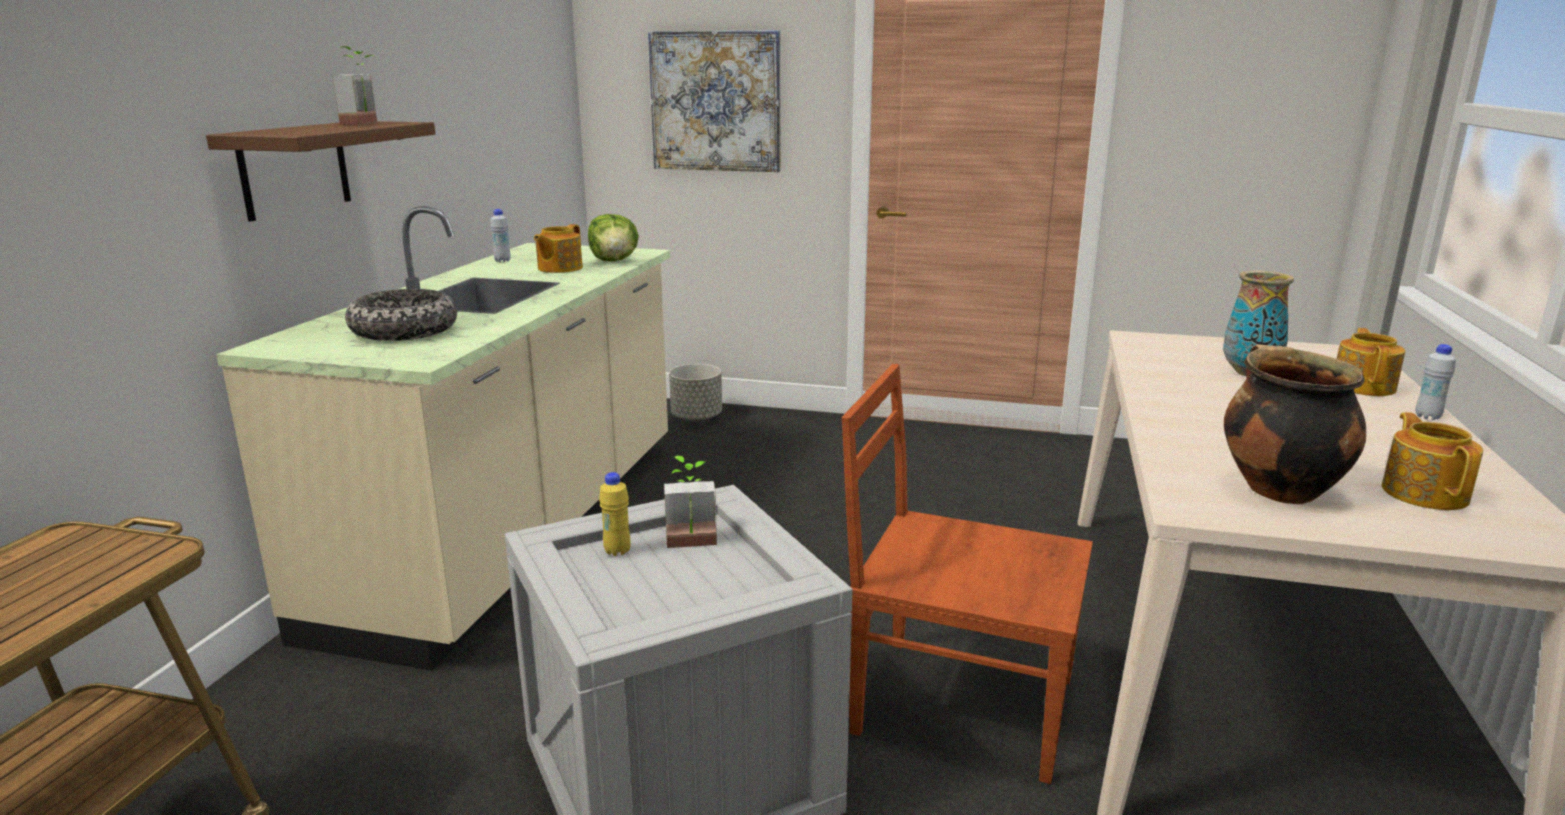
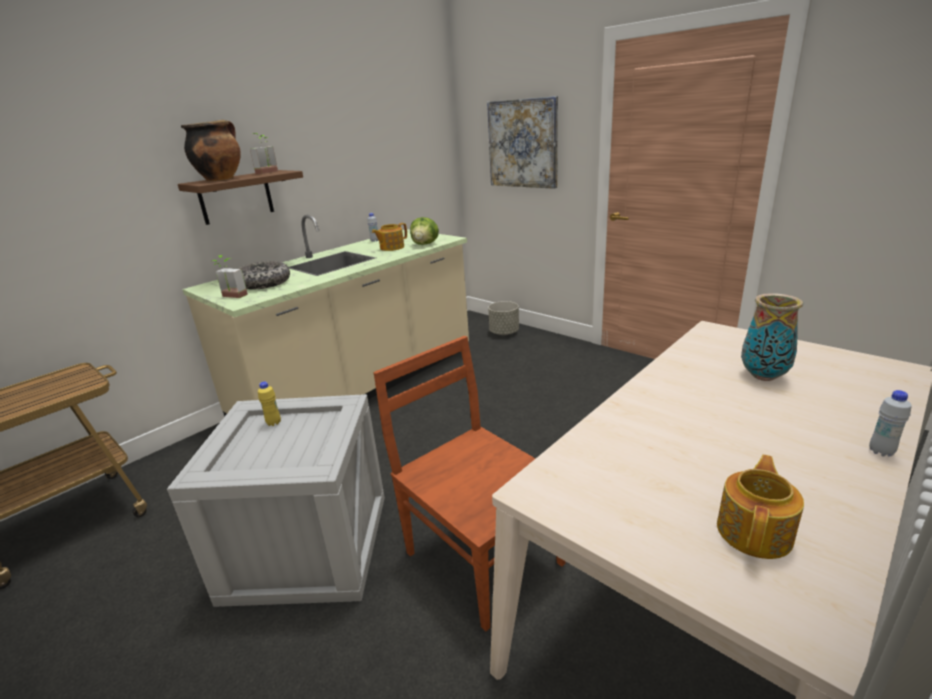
camera: 30 degrees right, 5 degrees up
(691, 545) = (308, 428): potted plant -> potted plant (231, 297)
(1277, 489) = (625, 491): cooking pot -> cooking pot (221, 179)
(1364, 386) = (858, 407): teapot -> none

